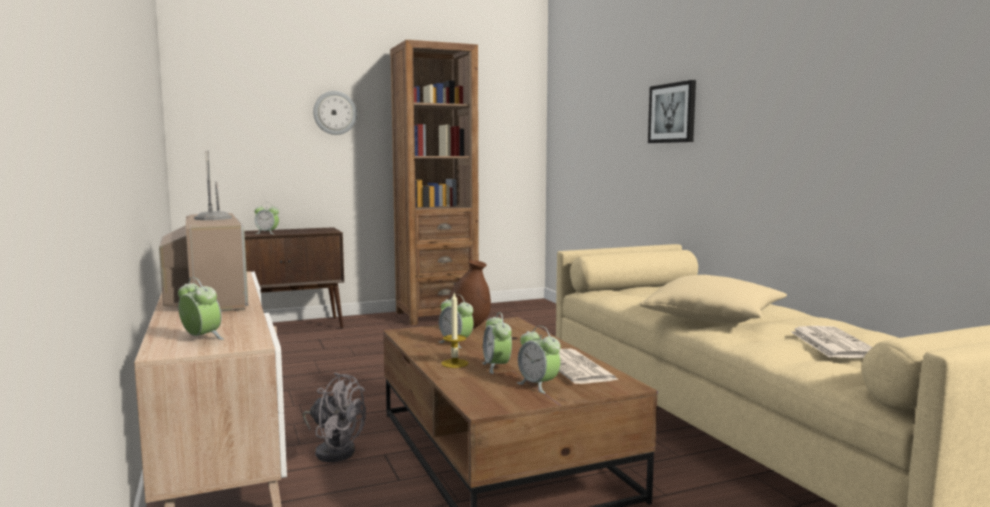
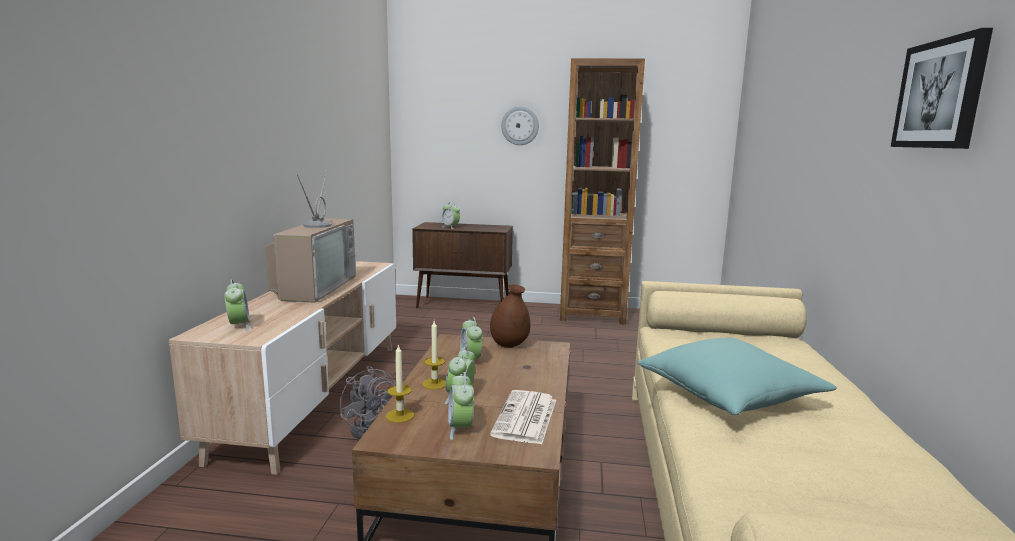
camera: 30 degrees right, 5 degrees up
(467, 389) = (400, 415): none -> candle
(672, 113) = (817, 136): picture -> picture (940, 94)
(713, 318) = (729, 395): beige pillow -> turquoise pillow
(832, 343) = (817, 474): newspaper -> none

